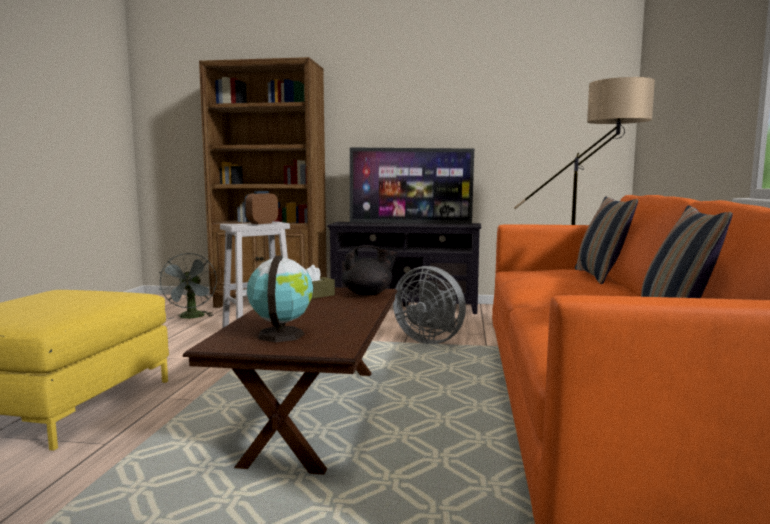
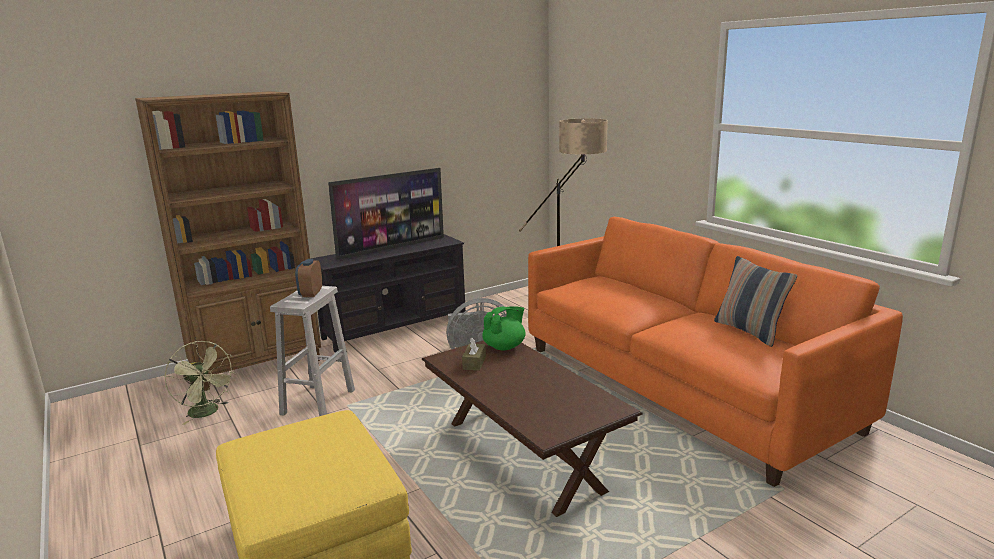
camera: 40 degrees left, 10 degrees up
(192, 317) = (207, 413): grey fan -> green fan
(281, 334) = (557, 410): globe -> none
(368, 294) = (505, 347): black teapot -> green teapot
(600, 276) = (631, 287): pillow -> none

